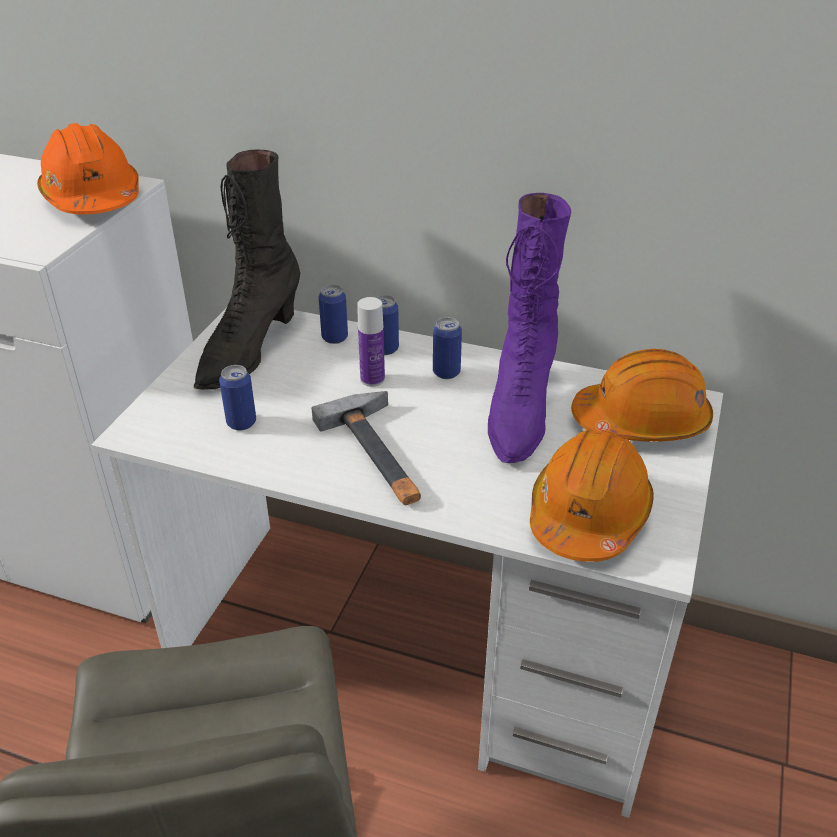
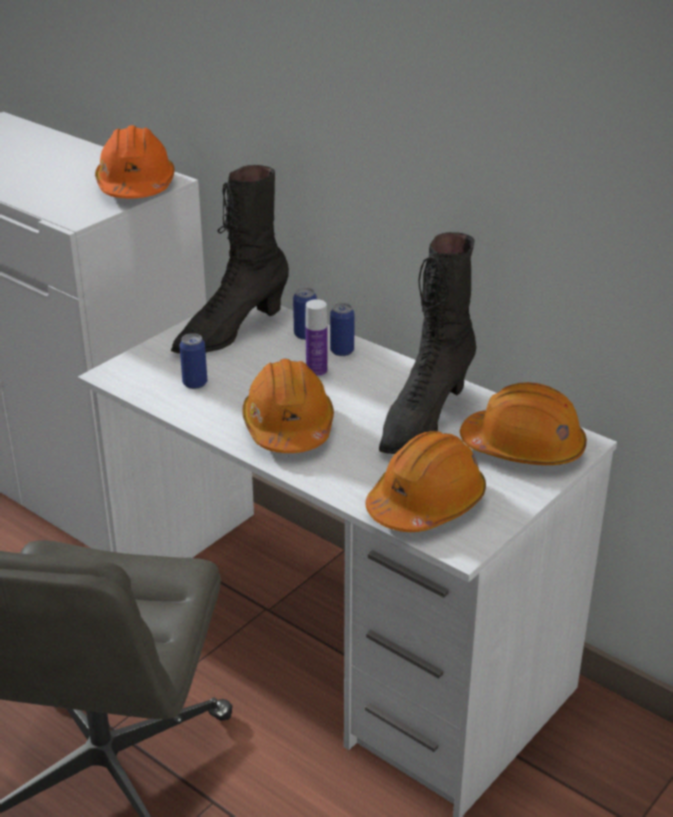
camera: 20 degrees right, 5 degrees down
(380, 454) = (288, 427): hammer -> orange hard hat
(446, 372) = (381, 378): can -> none
(519, 410) = (423, 419): purple boot -> black boot

